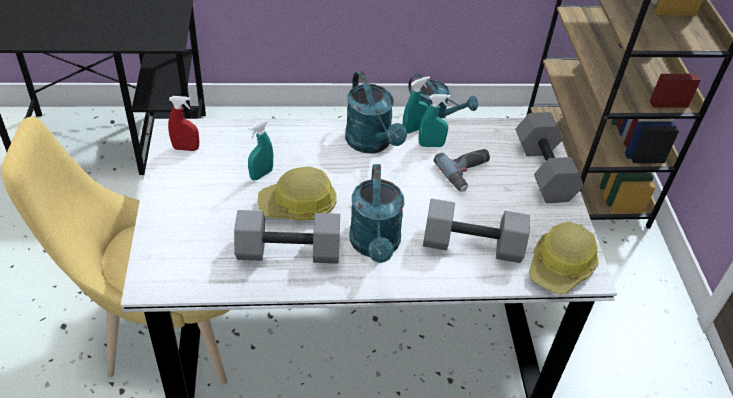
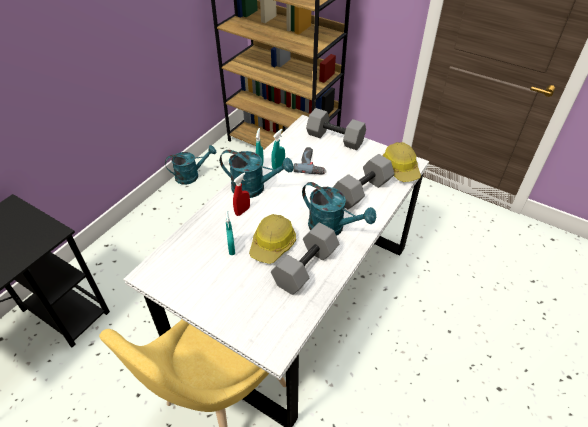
camera: 50 degrees left, 0 degrees up
(186, 148) = (171, 275): red spray bottle -> red spray bottle (242, 211)

